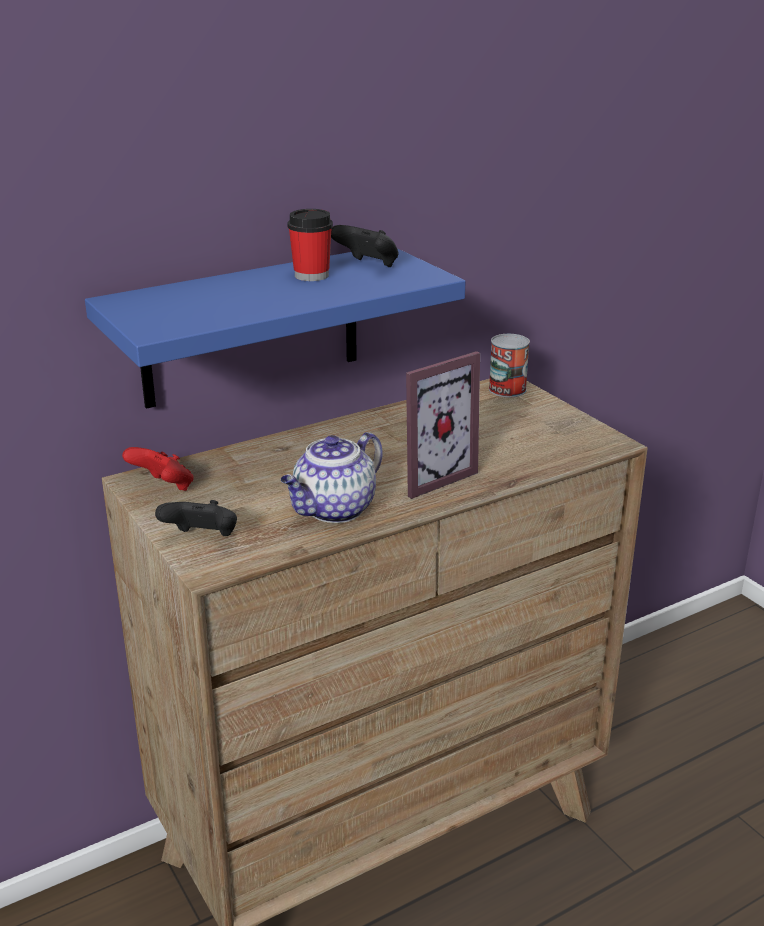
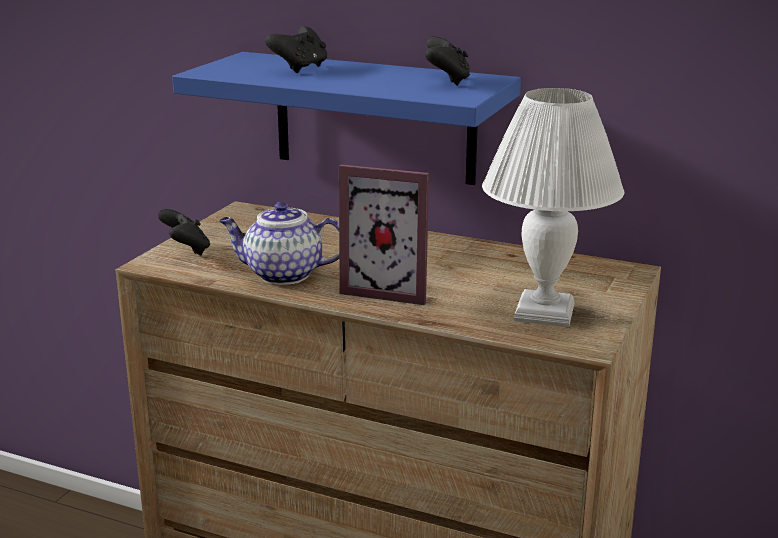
camera: 55 degrees right, 5 degrees down
(164, 488) = (243, 219): red game controller -> none
(219, 295) = (300, 68): none -> black game controller
(311, 275) = (391, 75): cup -> none
(507, 389) = (616, 273): can -> none
(542, 436) = (543, 311): none -> white table lamp

